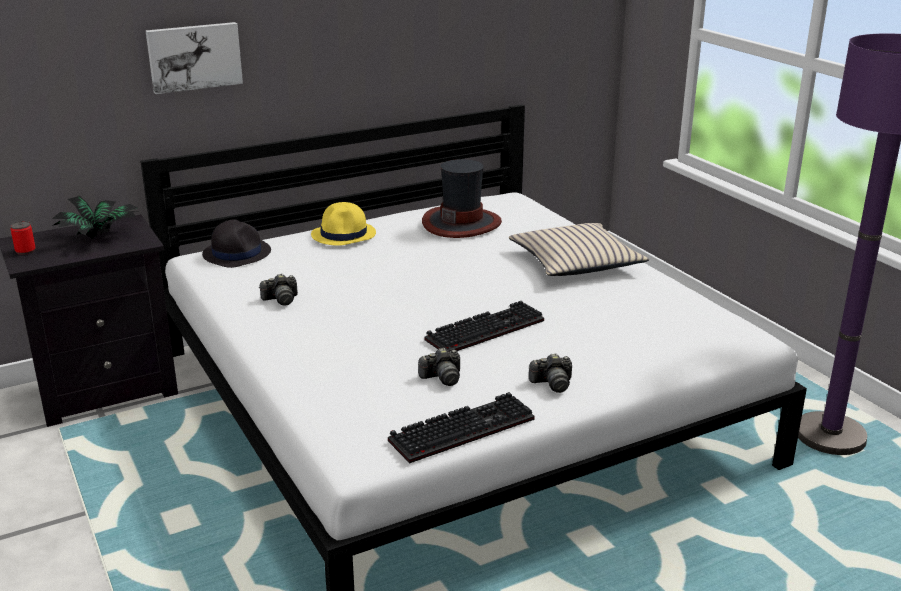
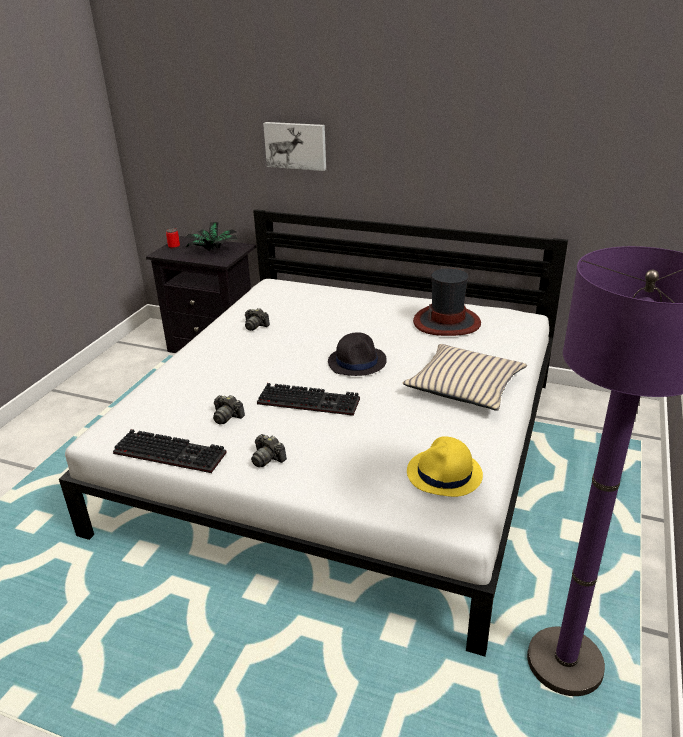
camera: 50 degrees right, 5 degrees up
(237, 253) = (292, 288): black hat -> black hat (357, 361)
(344, 235) = (365, 300): yellow hat -> yellow hat (444, 474)

